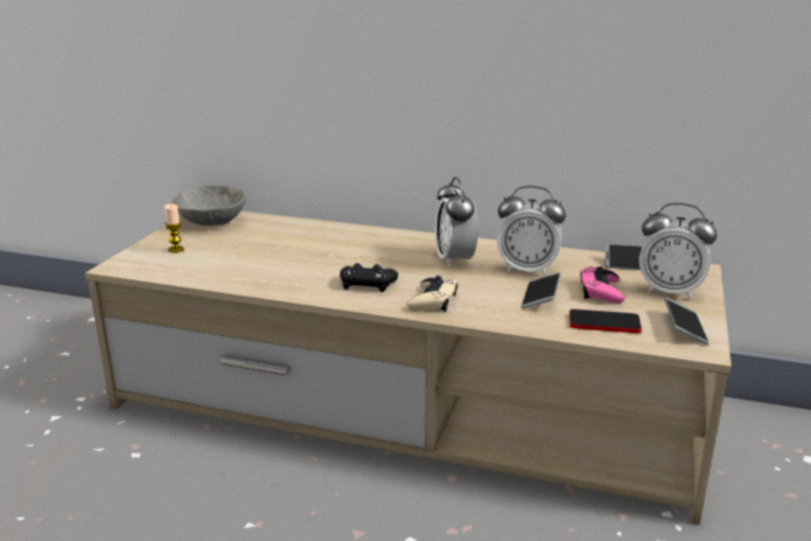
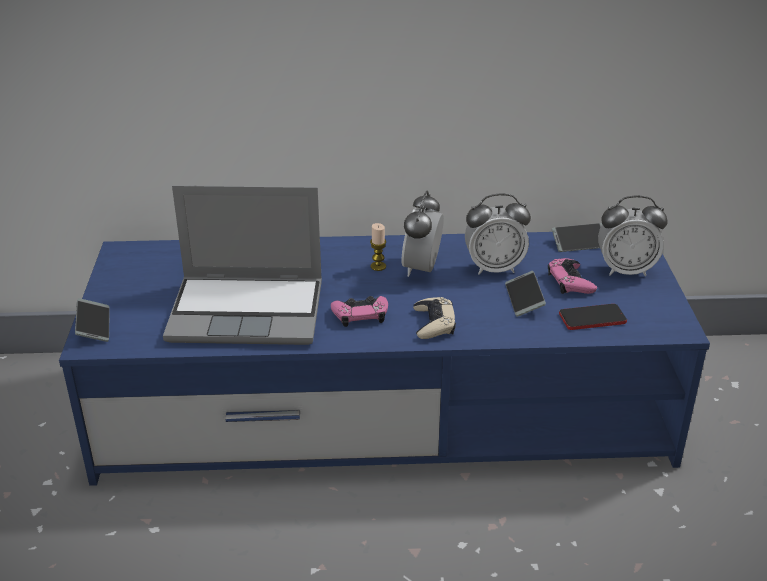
camera: 20 degrees left, 10 degrees up
(176, 249) = (133, 309): candle -> candle (378, 266)
(212, 221) = (139, 261): grey bowl -> none
(270, 266) = (249, 311): none -> laptop
(367, 283) = (360, 314): black game controller -> pink game controller
(408, 403) = (385, 408): beige tv stand -> blue tv stand
(455, 260) = (422, 268): alarm clock -> alarm clock turned 45 degrees clockwise
(684, 327) = (656, 309): phone -> phone (94, 325)

